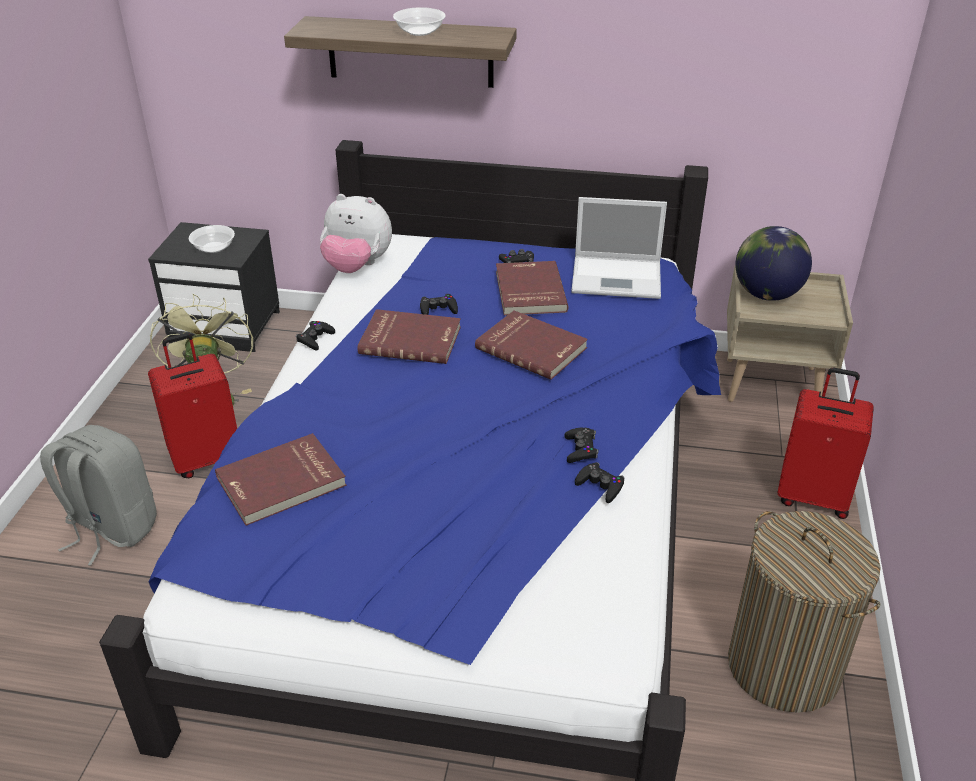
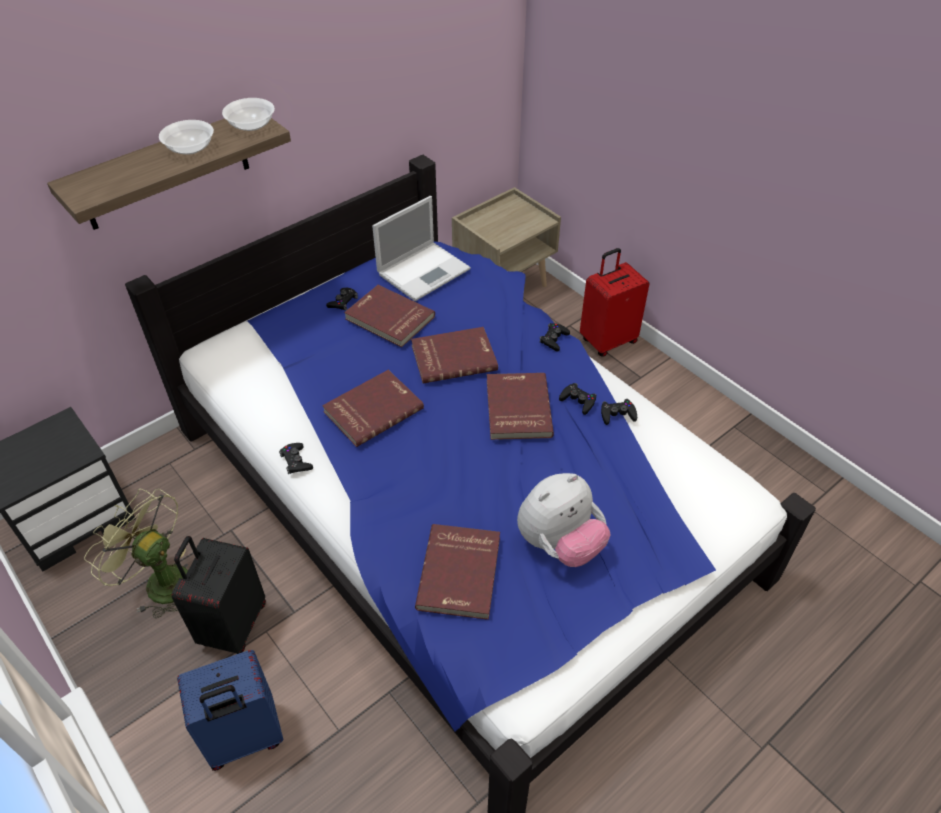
camera: 50 degrees left, 10 degrees up
(111, 529) = (244, 739): grey backpack -> blue suitcase
(207, 458) = (232, 625): red suitcase -> black suitcase
(214, 248) = (48, 456): bowl -> bowl (251, 125)
(357, 266) = (228, 384): plush toy -> plush toy (559, 544)
(438, 309) = (349, 374): black game controller -> black game controller (554, 339)
(516, 415) = (516, 408): none -> red book
(766, 295) = (492, 227): globe -> none
(784, 667) = (711, 445): laundry basket -> none

